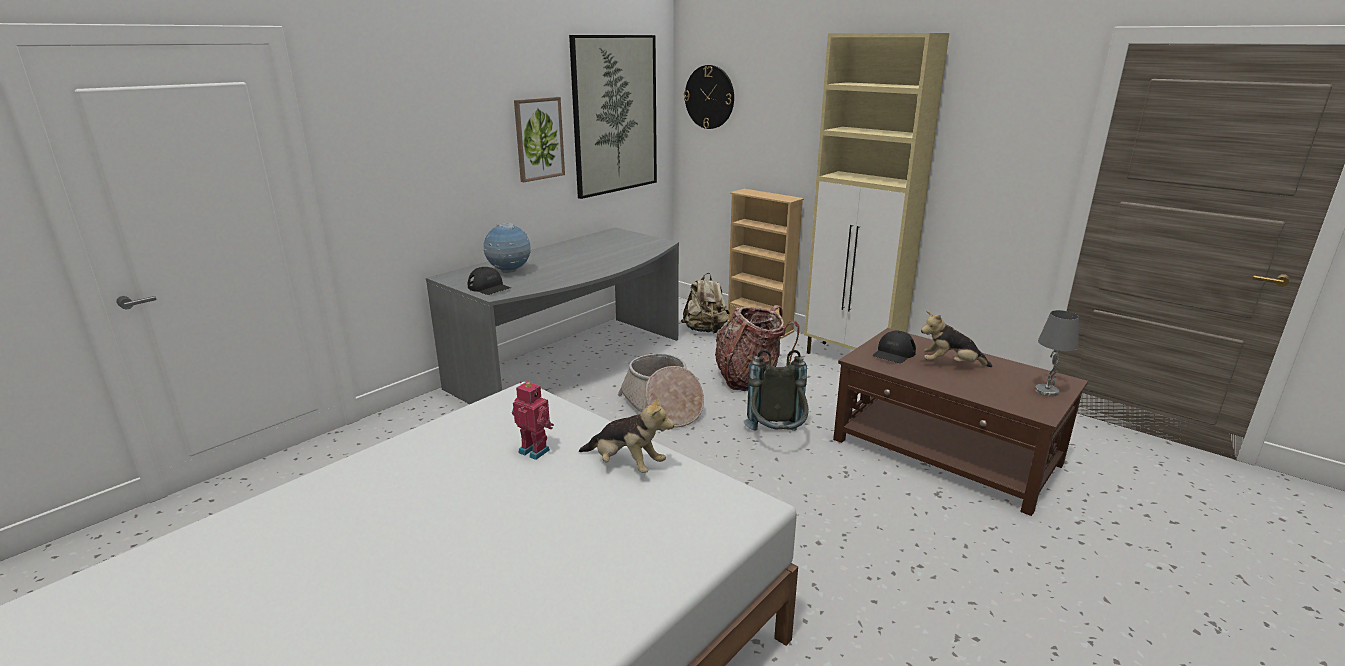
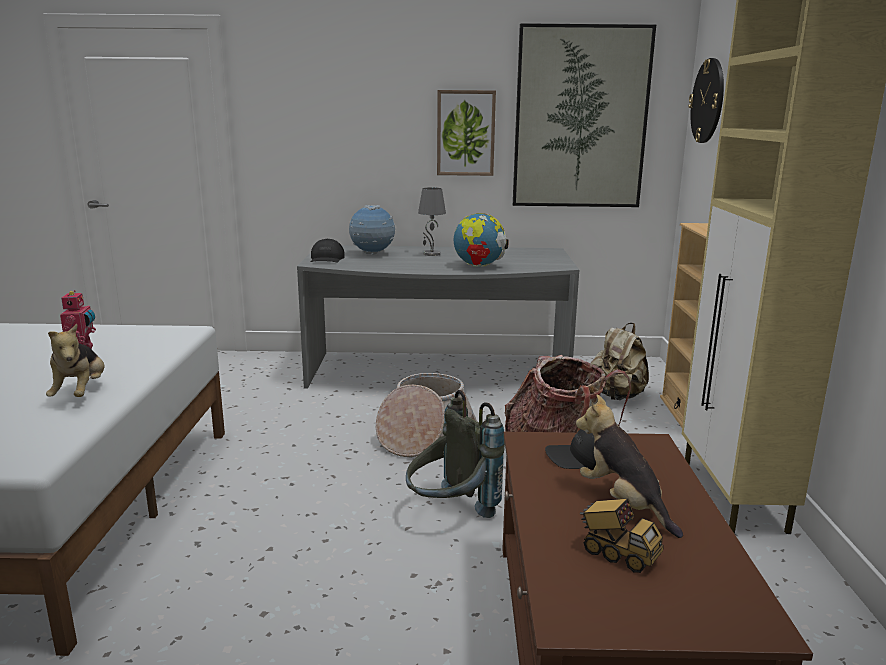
camera: 50 degrees right, 5 degrees down
(619, 258) = (479, 266): none -> globe
(995, 384) = (617, 554): none -> toy truck
(1047, 391) = (673, 611): grey table lamp -> grey table lamp (431, 254)

